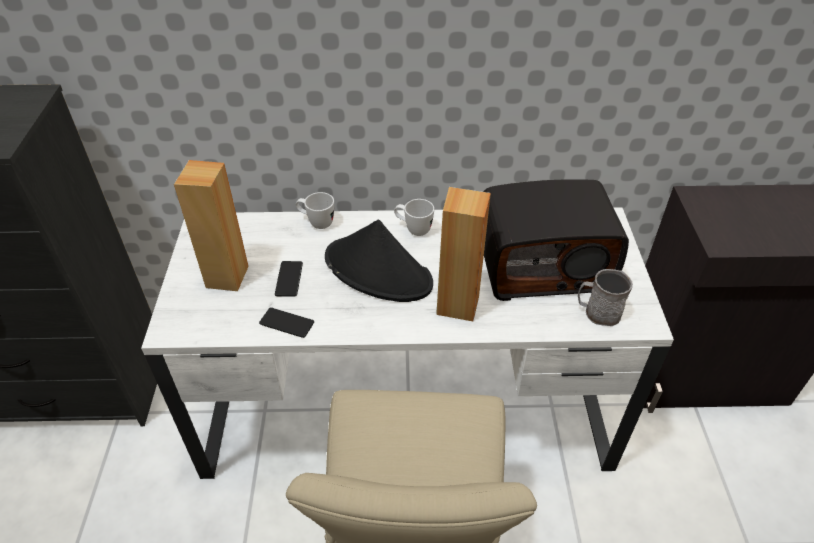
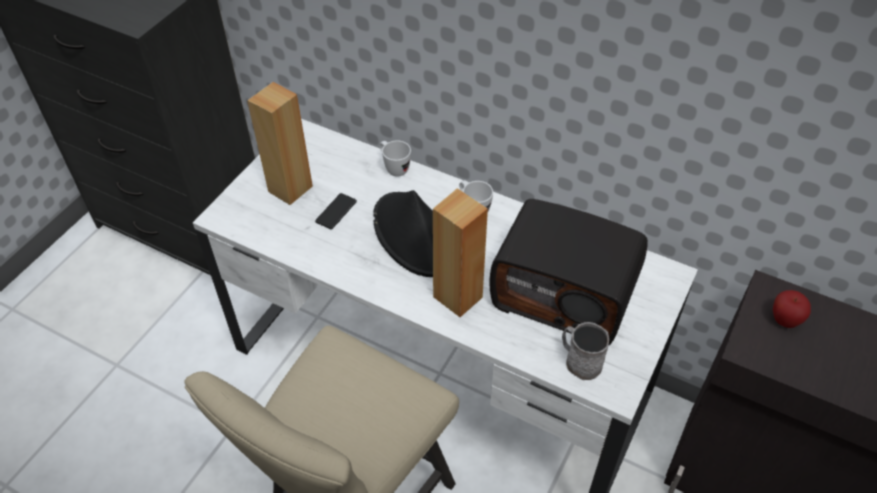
camera: 30 degrees right, 5 degrees up
(287, 323) = (308, 250): phone -> none
(724, 212) = (784, 320): none -> apple

